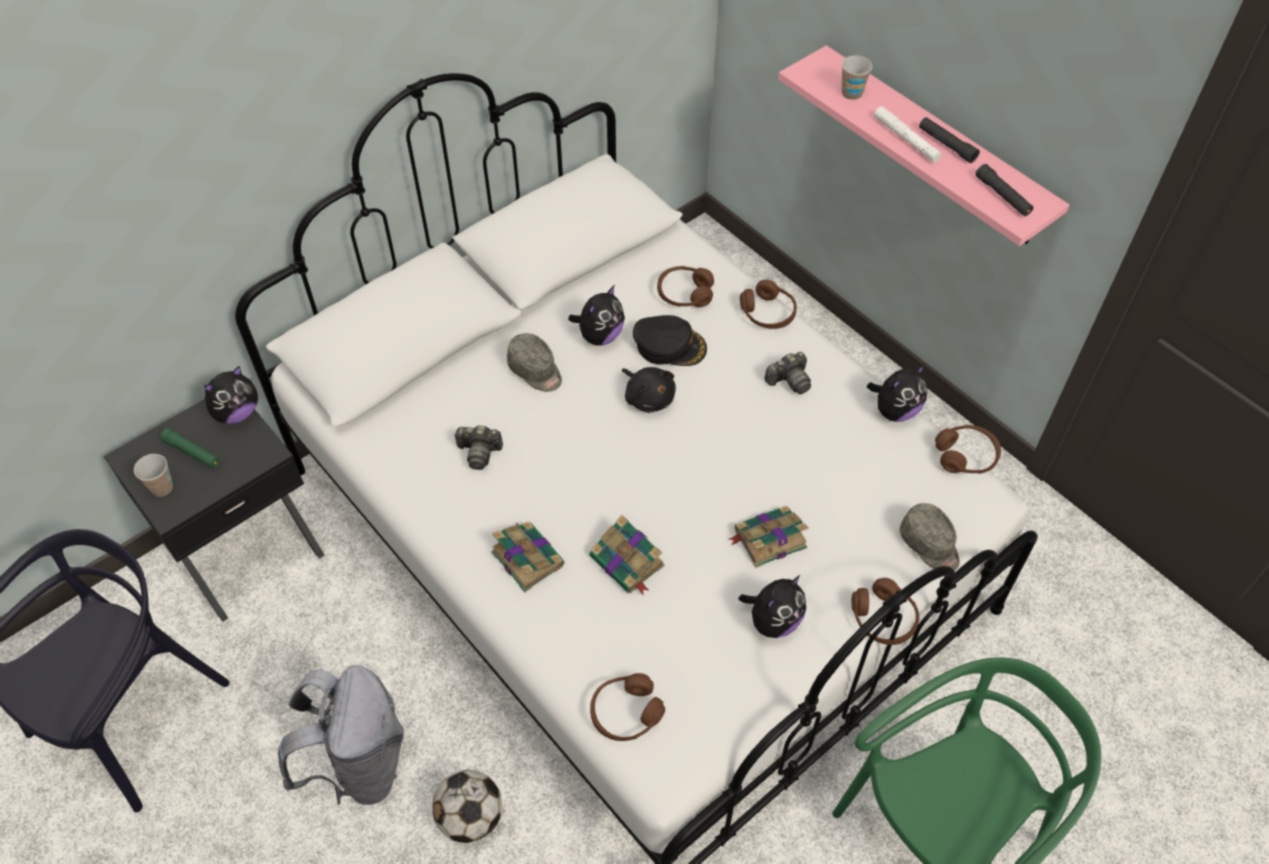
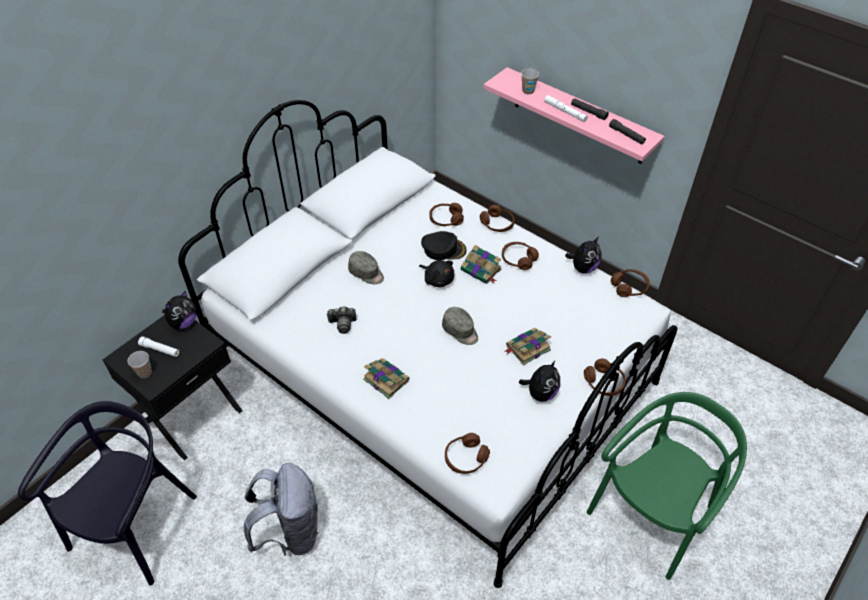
camera: 10 degrees left, 5 degrees down
(192, 453) = (160, 350): green flashlight -> white flashlight
(471, 817) = (367, 552): football -> none
(600, 336) = (401, 249): plush toy -> none
(628, 562) = (447, 373): book -> book (481, 270)
(789, 381) = (518, 259): camera -> brown headphones
(930, 545) = (620, 338): grey cap -> grey cap (460, 331)

